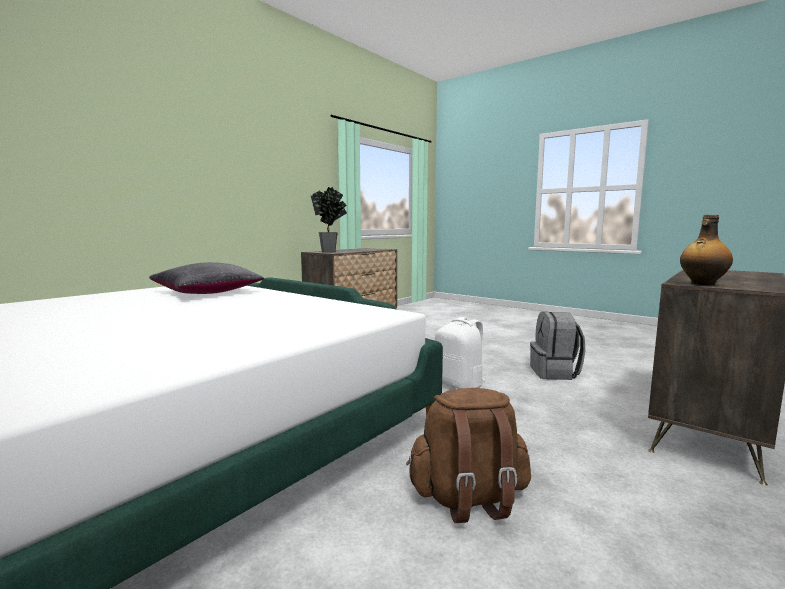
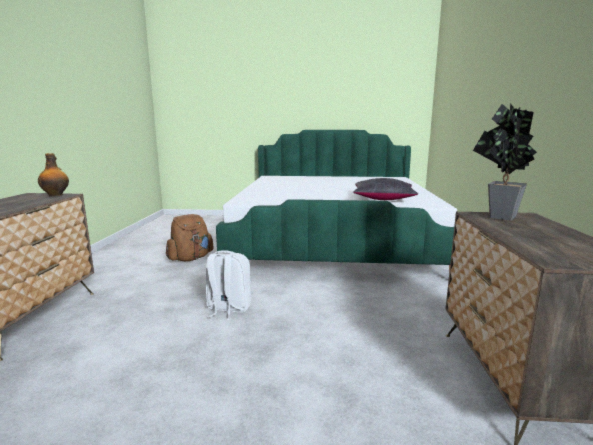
camera: 145 degrees right, 5 degrees up
(555, 373) = (128, 358): grey backpack -> none

